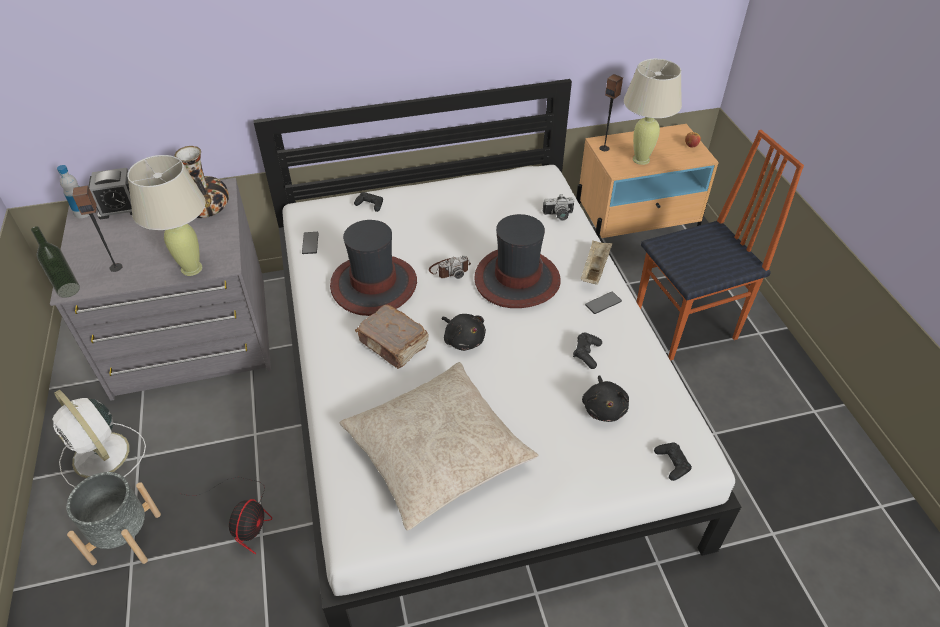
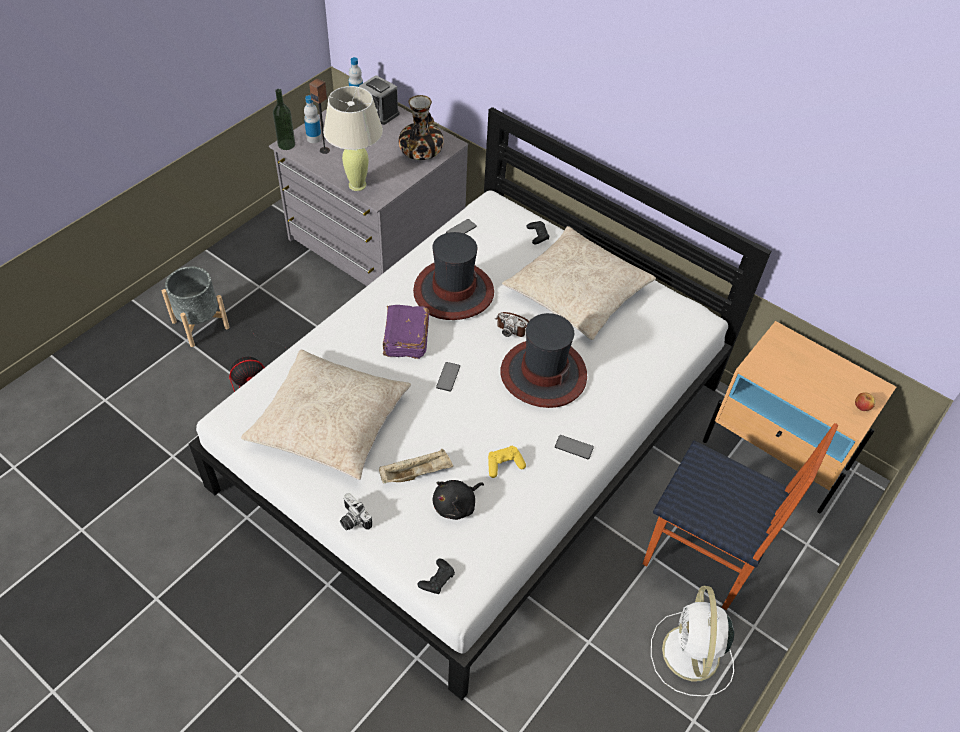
camera: 50 degrees right, 5 degrees up
(89, 266) = (314, 138): none -> bottle
(102, 456) = (245, 269): white fan -> white fan (691, 655)
(393, 344) = (405, 339): brown book -> purple book
(452, 217) = (577, 292): none -> beige pillow
(463, 339) = (448, 377): black plush toy -> phone
(558, 216) = (652, 360): camera -> camera (352, 520)
(586, 354) = (504, 465): black game controller -> yellow game controller
(594, 269) = (610, 421): beige tray -> beige tray (416, 473)
(604, 148) = (775, 342): speaker -> none
(641, 159) = (790, 378): beige table lamp -> none

